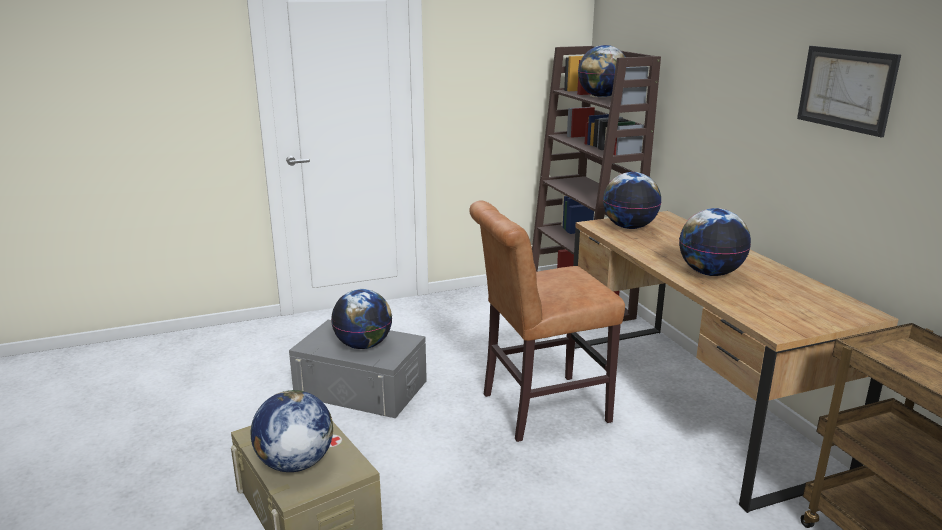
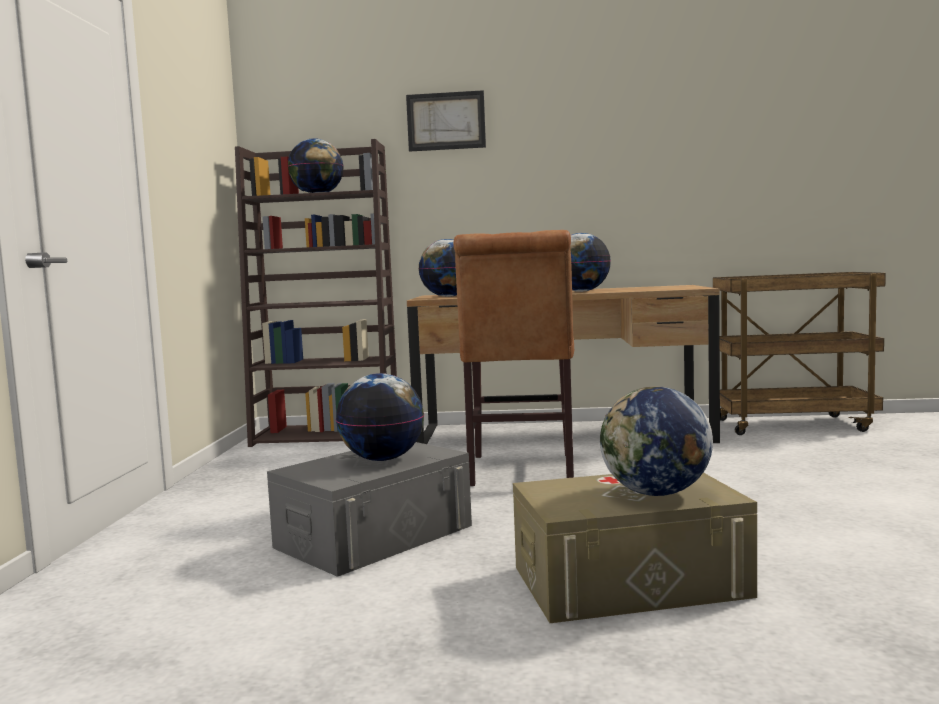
camera: 65 degrees left, 15 degrees down
(846, 89) = (606, 139): picture -> picture (446, 121)

